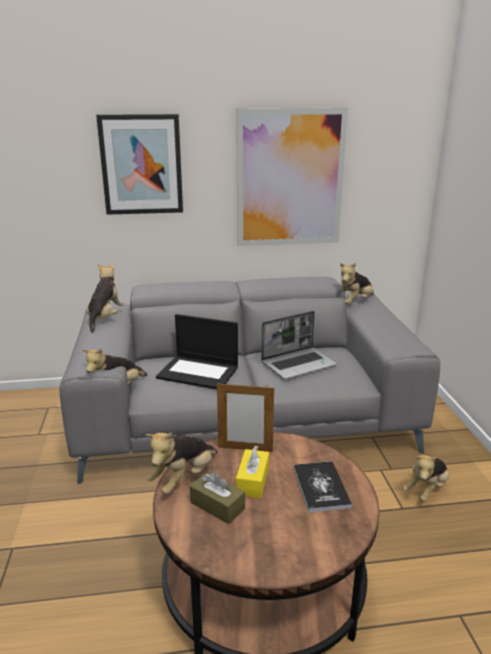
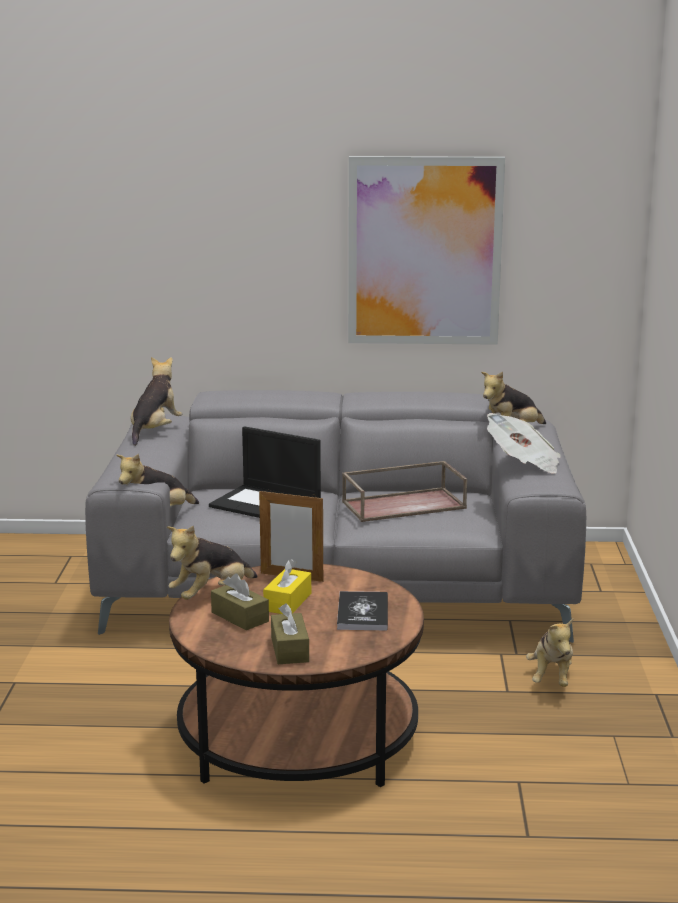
camera: 10 degrees right, 5 degrees down
(141, 165) = (219, 228): picture -> none
(277, 547) = (289, 649): none -> brown tissue box
(299, 364) = (404, 504): laptop -> brown tray
(382, 329) = (524, 463): none -> newspaper
(426, 490) = (551, 677): plush toy -> plush toy turned 45 degrees counterclockwise

